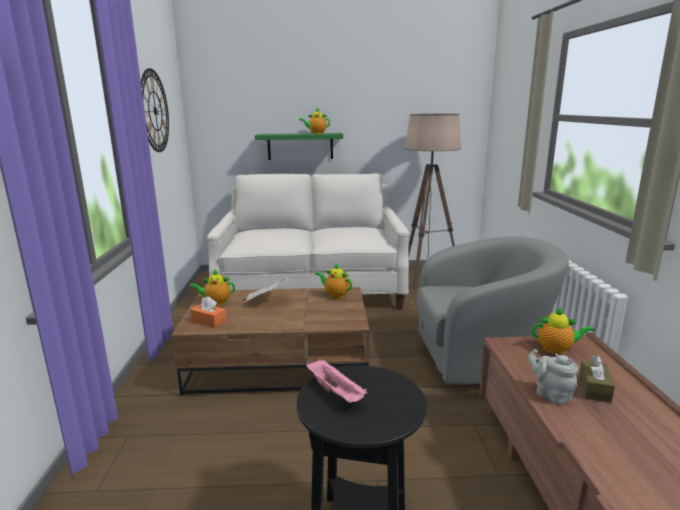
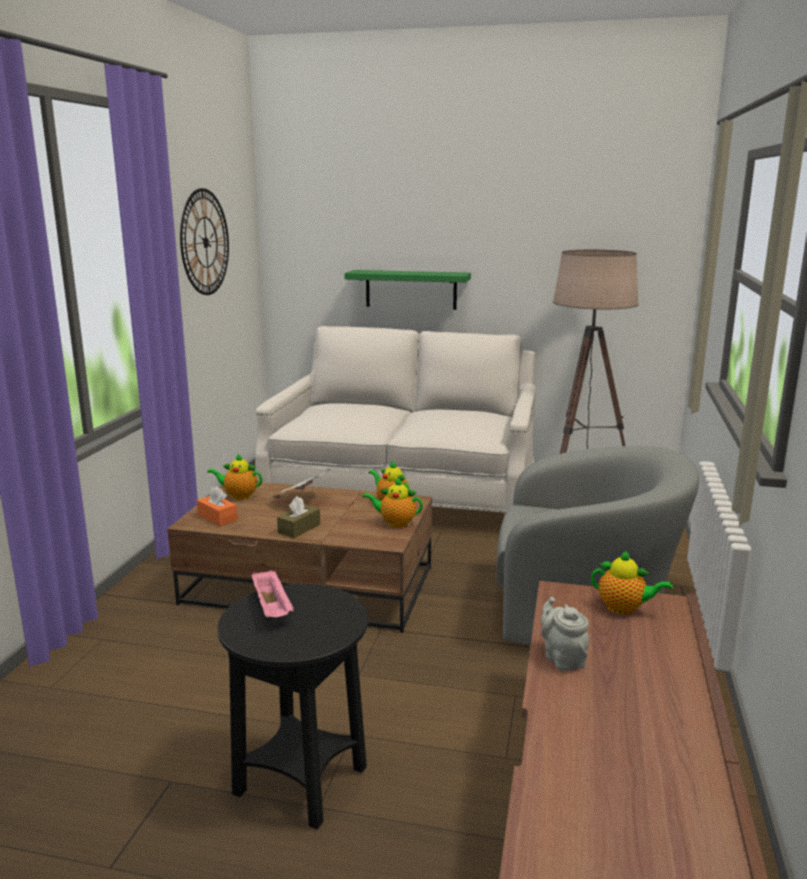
camera: 15 degrees right, 0 degrees up
(316, 133) = (430, 273): teapot -> teapot (395, 523)
(594, 388) = (628, 661): brown tissue box -> brown tissue box (299, 529)

